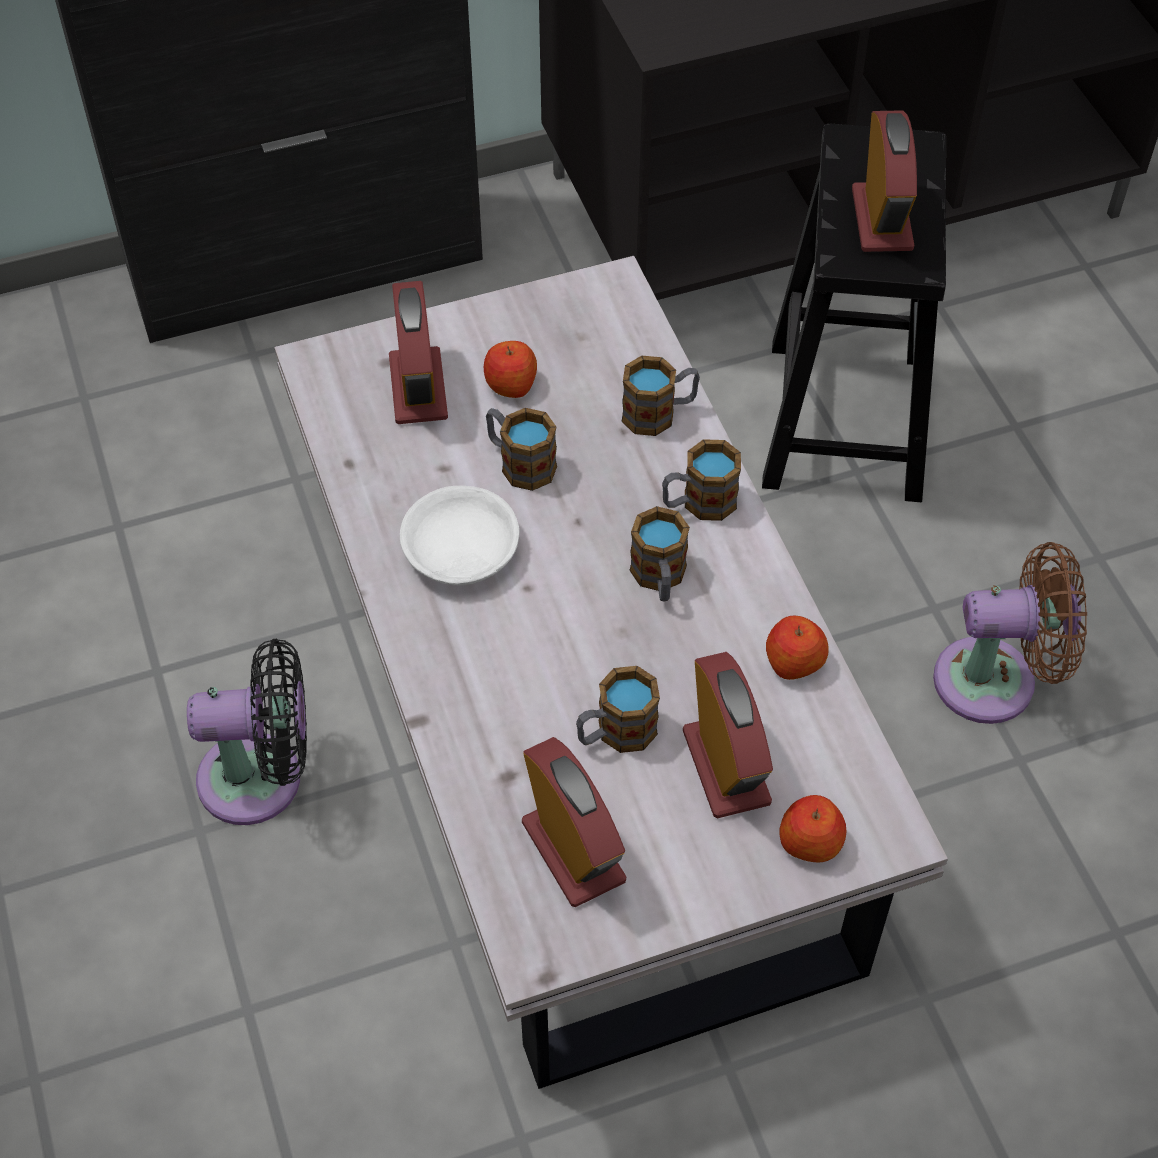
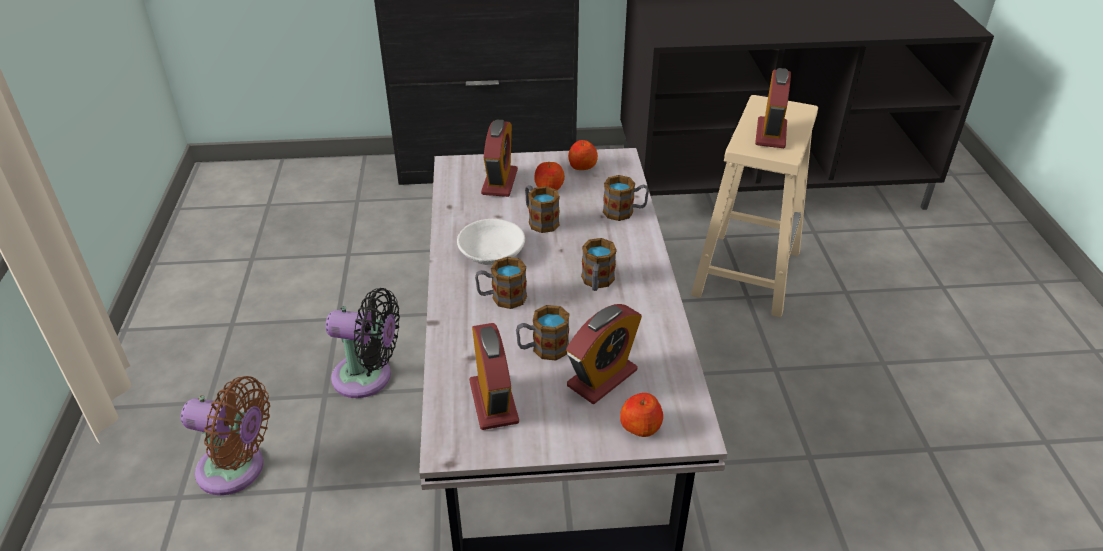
camera: 15 degrees right, 15 degrees down
(698, 503) = (632, 253): mug -> mug (501, 298)
(726, 767) = (602, 378): alarm clock -> alarm clock turned 45 degrees clockwise
(794, 661) = (662, 334): apple -> apple (582, 166)
(843, 416) = (746, 271): black stool -> beige stool
(996, 681) = (804, 412): brown fan -> brown fan (237, 470)

